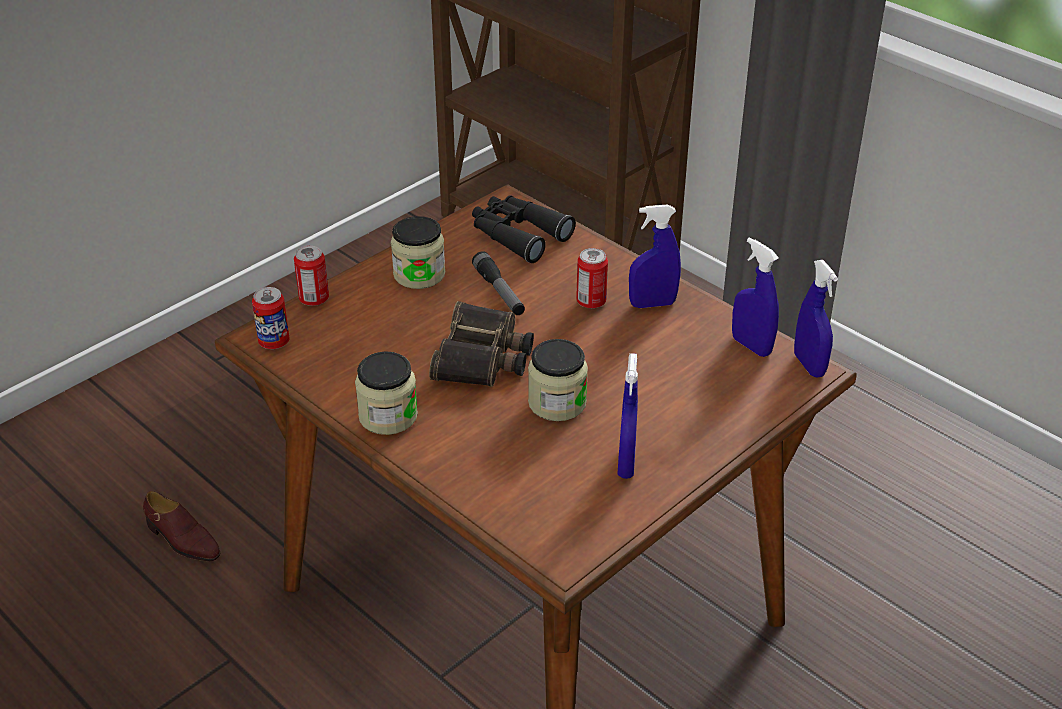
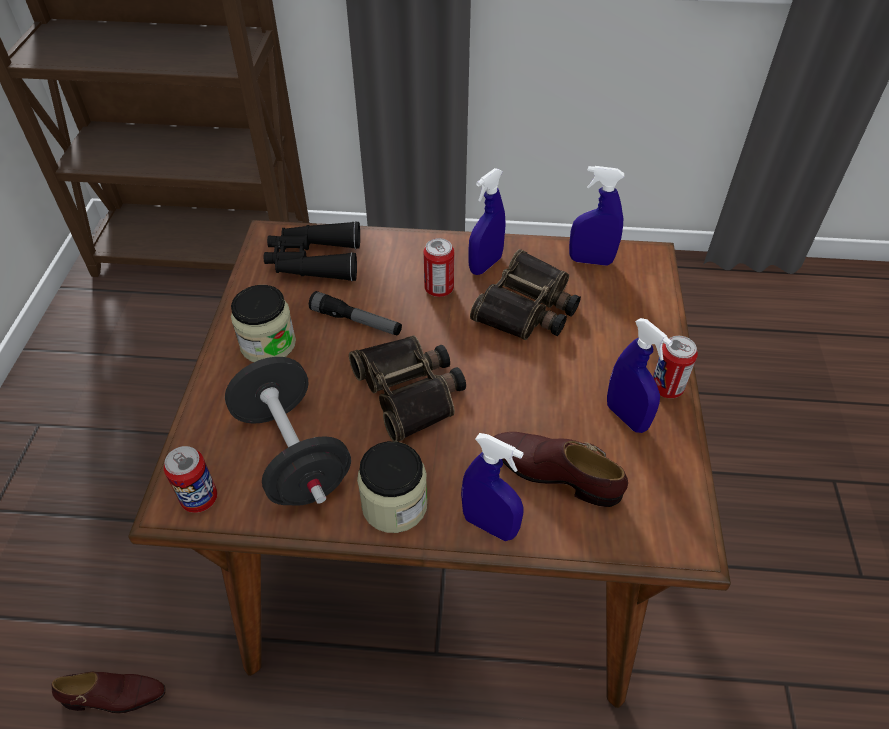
camera: 40 degrees left, 10 degrees up
(314, 299) = (193, 427): can -> can (666, 388)
(358, 349) = (293, 454): none -> black dumbbell
(522, 464) = (554, 473): none -> brown shoe
(557, 403) = (516, 396): jar -> none
(647, 351) = (528, 307): none -> binoculars
(809, 365) = (643, 254): blue spray bottle -> blue spray bottle (489, 525)

